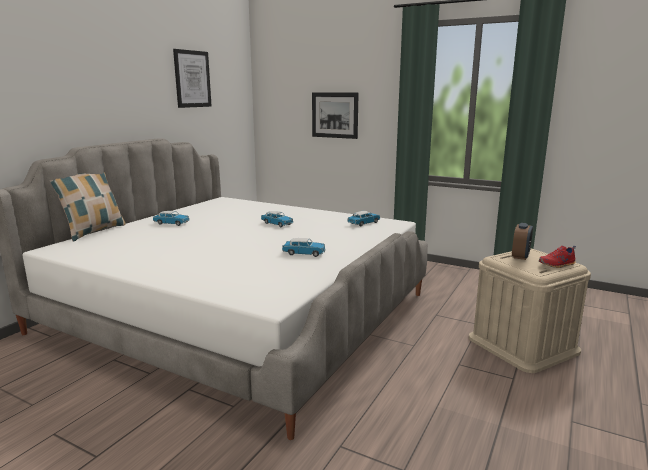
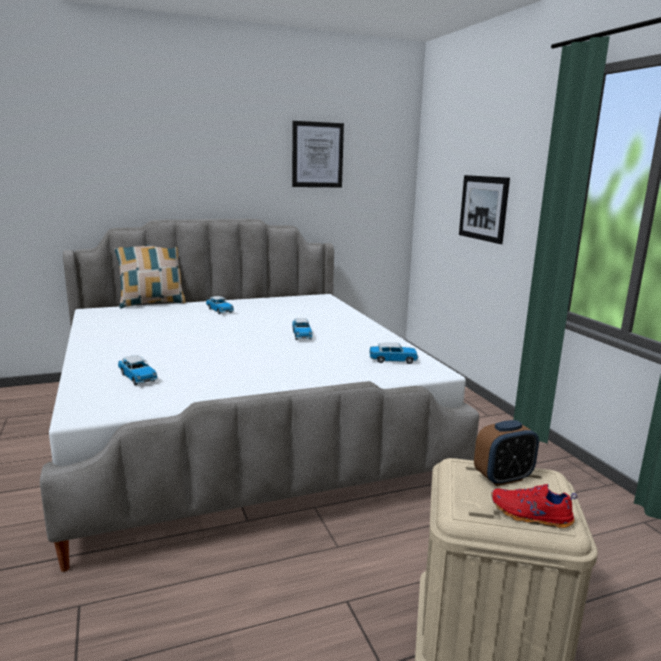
camera: 40 degrees right, 0 degrees up
(304, 253) = (241, 374): toy car -> toy car (138, 377)

